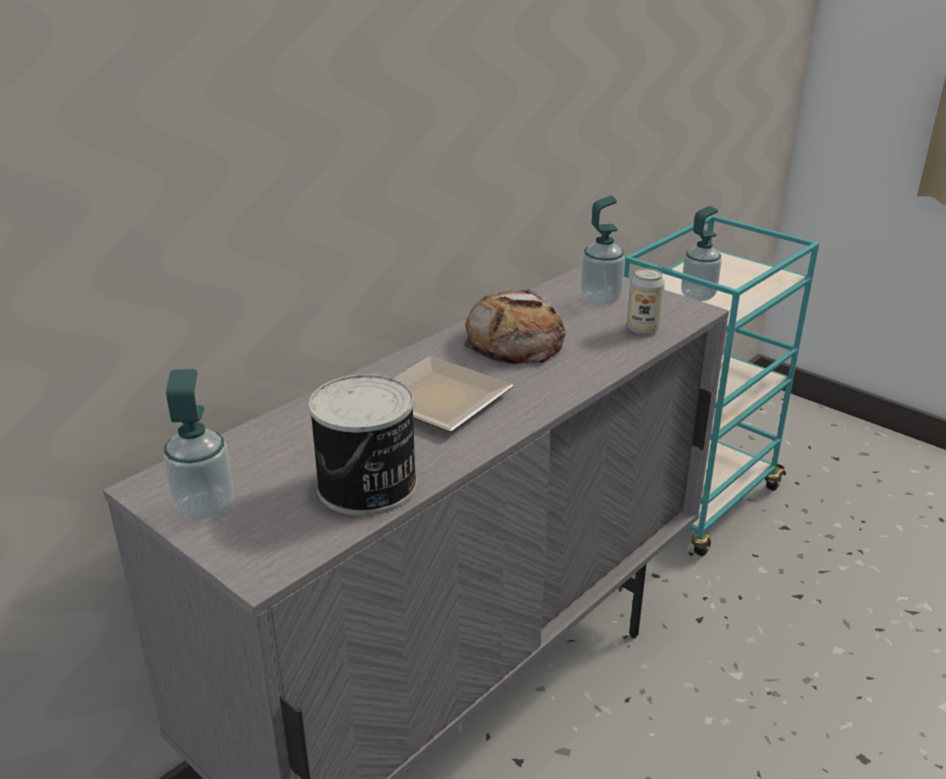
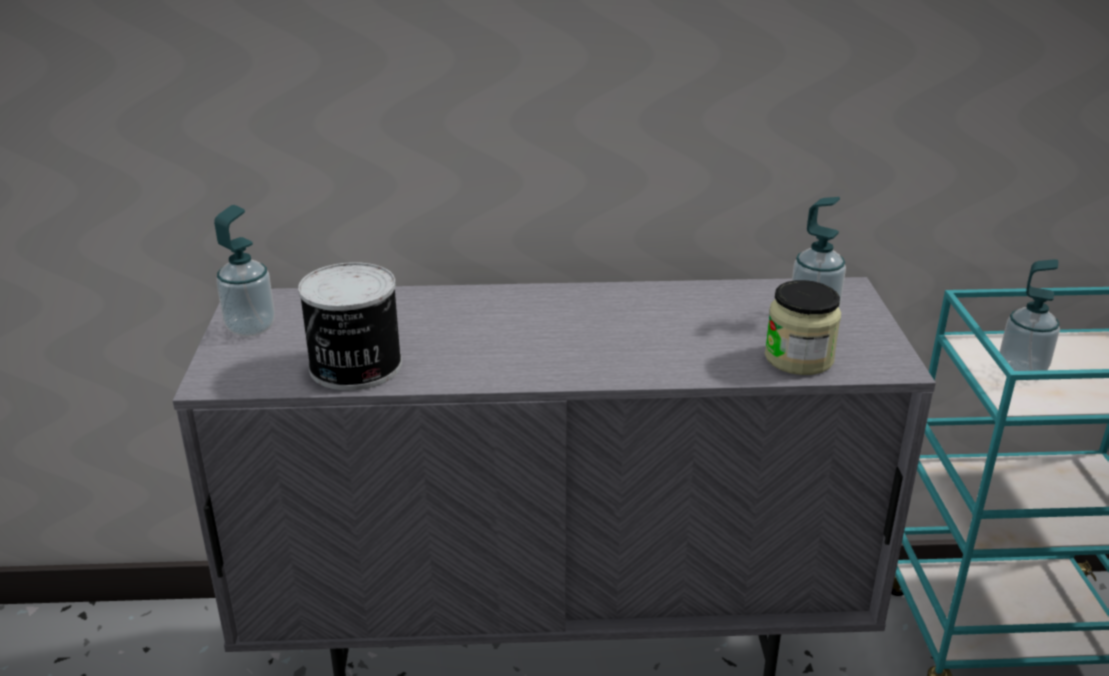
camera: 45 degrees right, 0 degrees up
(445, 399) = (516, 334): plate -> none
(516, 341) = (660, 316): bread -> none
(642, 329) = (799, 358): can -> jar

